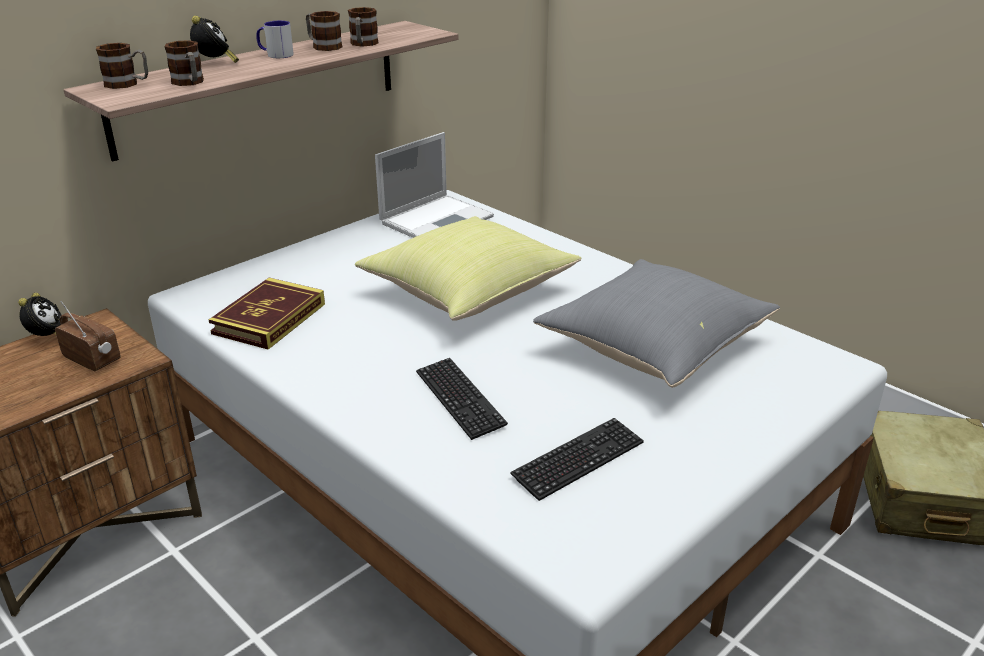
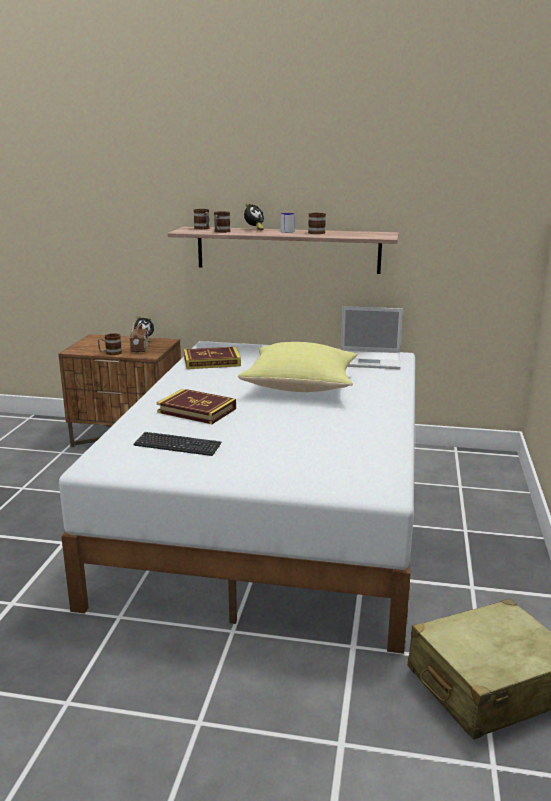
camera: 55 degrees right, 10 degrees down
(363, 44) = (334, 234): mug -> mug (110, 353)
(459, 399) = (197, 410): keyboard -> book
(654, 347) = (316, 438): grey pillow -> none

